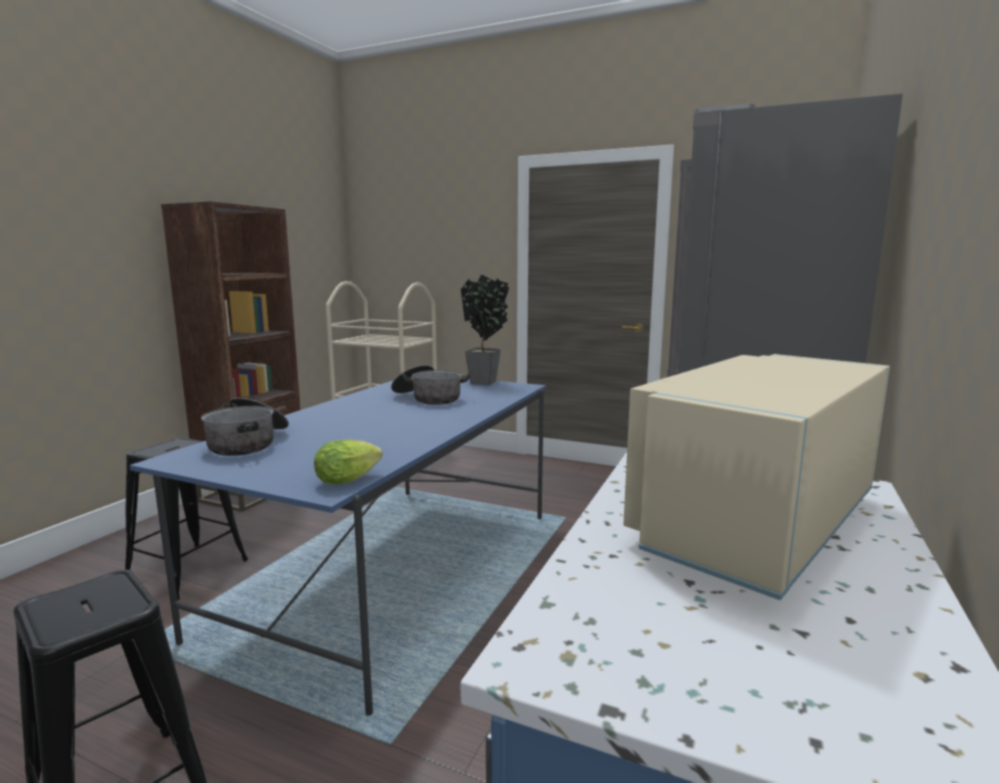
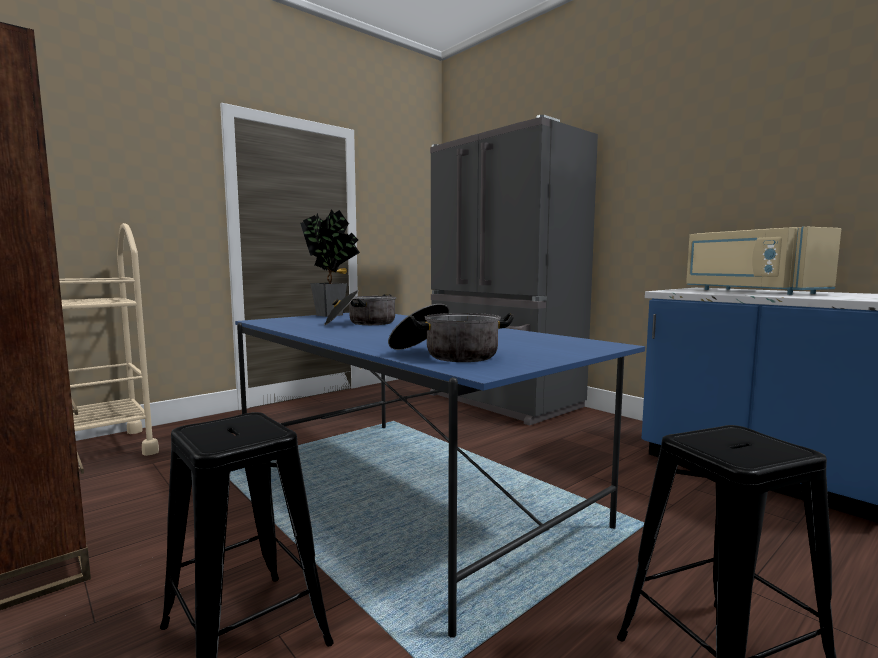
camera: 65 degrees left, 5 degrees down
(351, 479) = (588, 341): lettuce -> none

